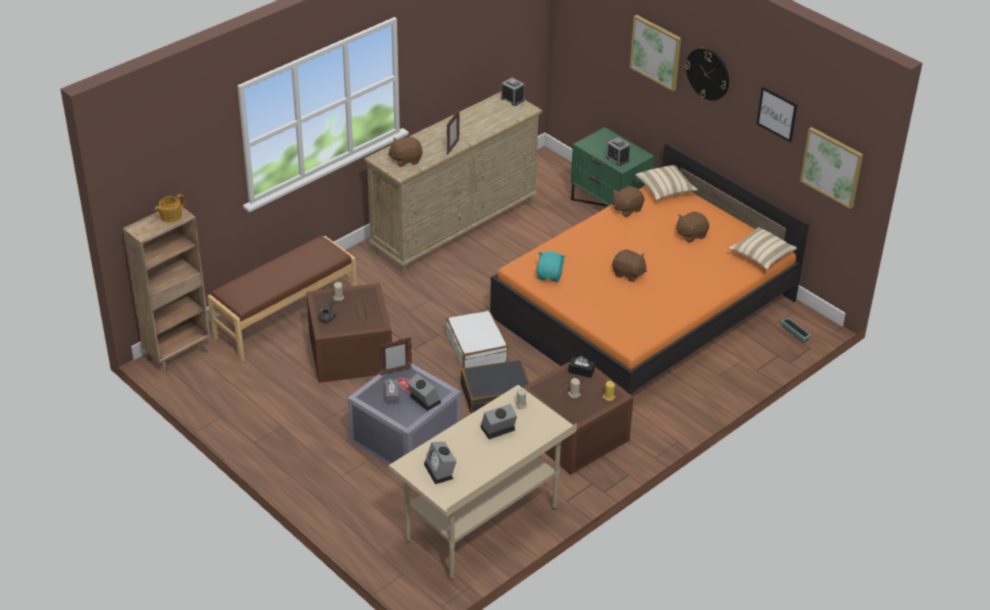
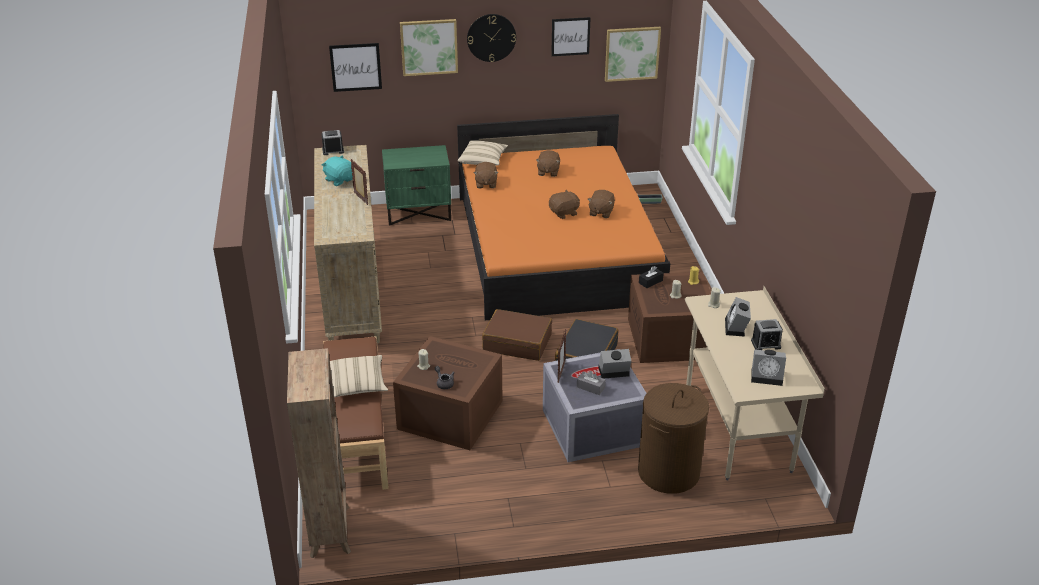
camera: 55 degrees left, 5 degrees down
(170, 216) = (307, 363): teapot -> none
(386, 503) = (669, 472): none -> brown laundry basket
(406, 160) = (346, 226): brown plush toy -> brown plush toy (601, 212)
(477, 348) = (517, 343): white suitcase -> brown suitcase
(550, 275) = (527, 246): turquoise plush toy -> turquoise plush toy (339, 180)
(598, 37) = (355, 67): none -> picture
(617, 159) = (429, 159): alarm clock -> alarm clock (766, 344)
(761, 256) = (603, 157): beige pillow -> beige pillow (357, 385)

